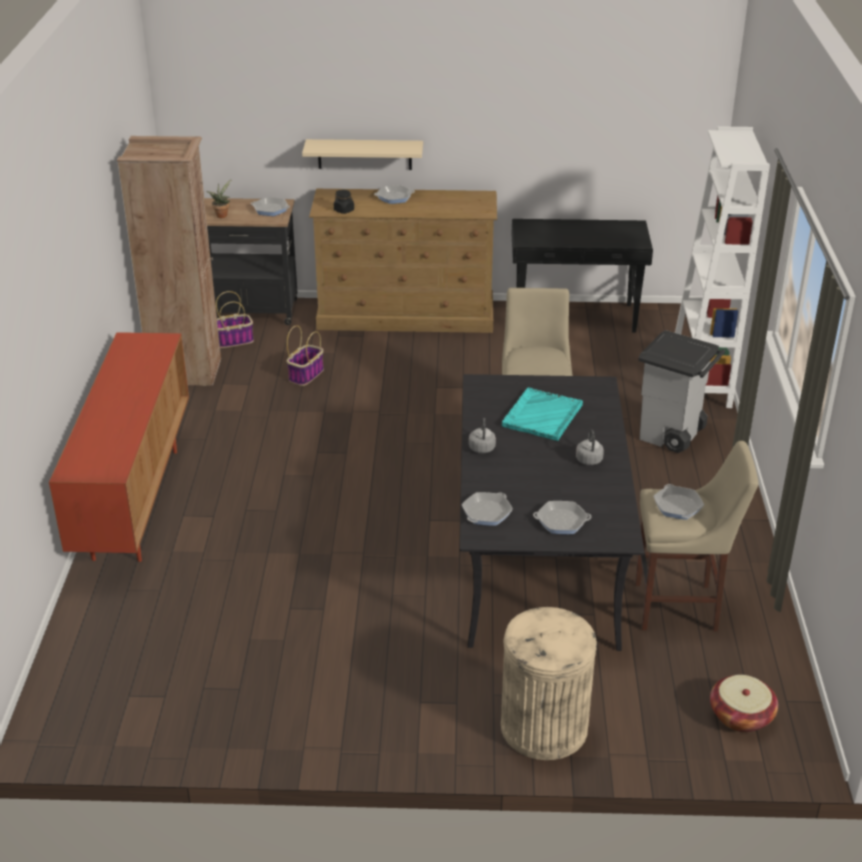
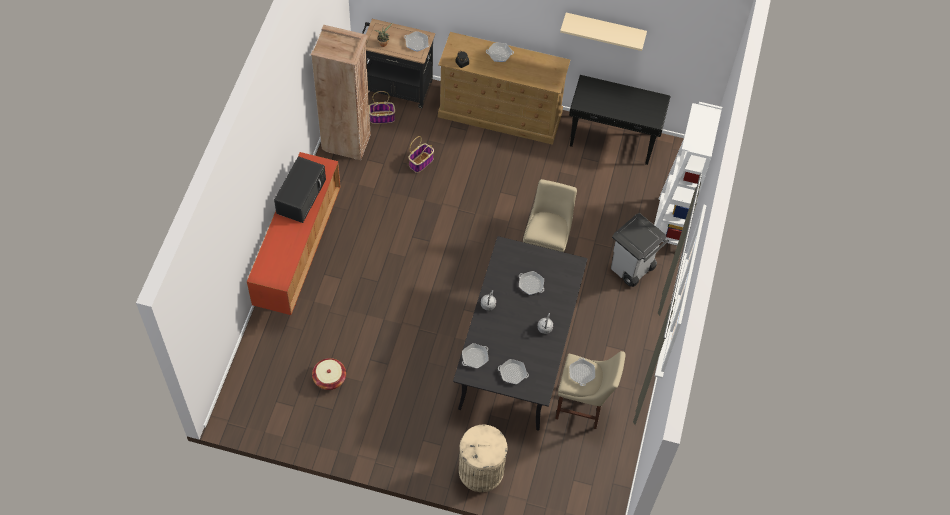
camera: 10 degrees right, 25 degrees up
(128, 374) = (301, 195): none -> black microwave
(364, 154) = (484, 21): beige shelf -> beige shelf (605, 28)
(541, 416) = (531, 284): turquoise tray -> frying pan
(741, 716) = (584, 487): basket -> basket (329, 378)

